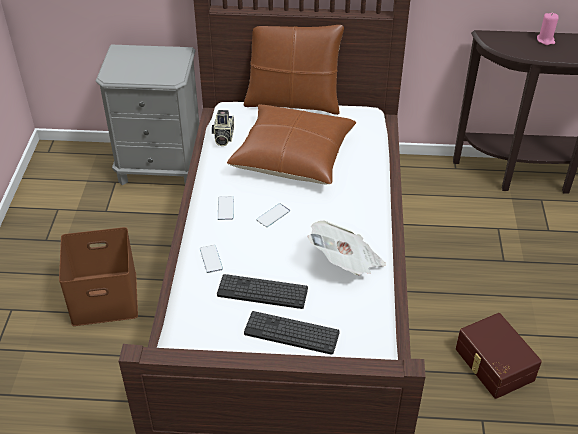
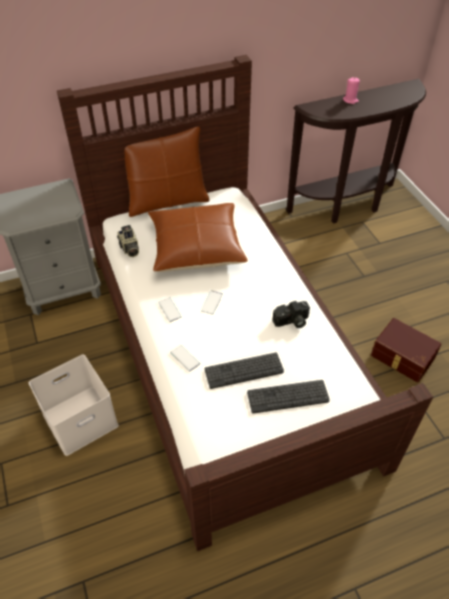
camera: 25 degrees left, 5 degrees up
(103, 299) = (79, 421): brown storage box -> white storage box
(346, 262) = (291, 322): newspaper -> camera

